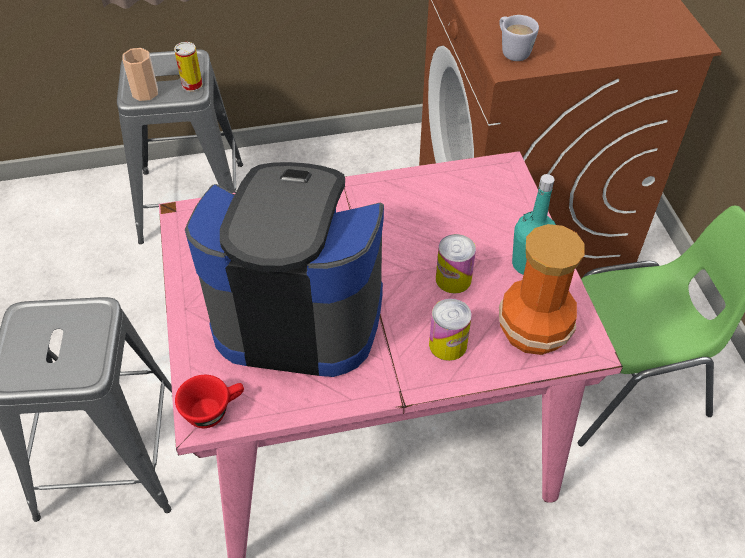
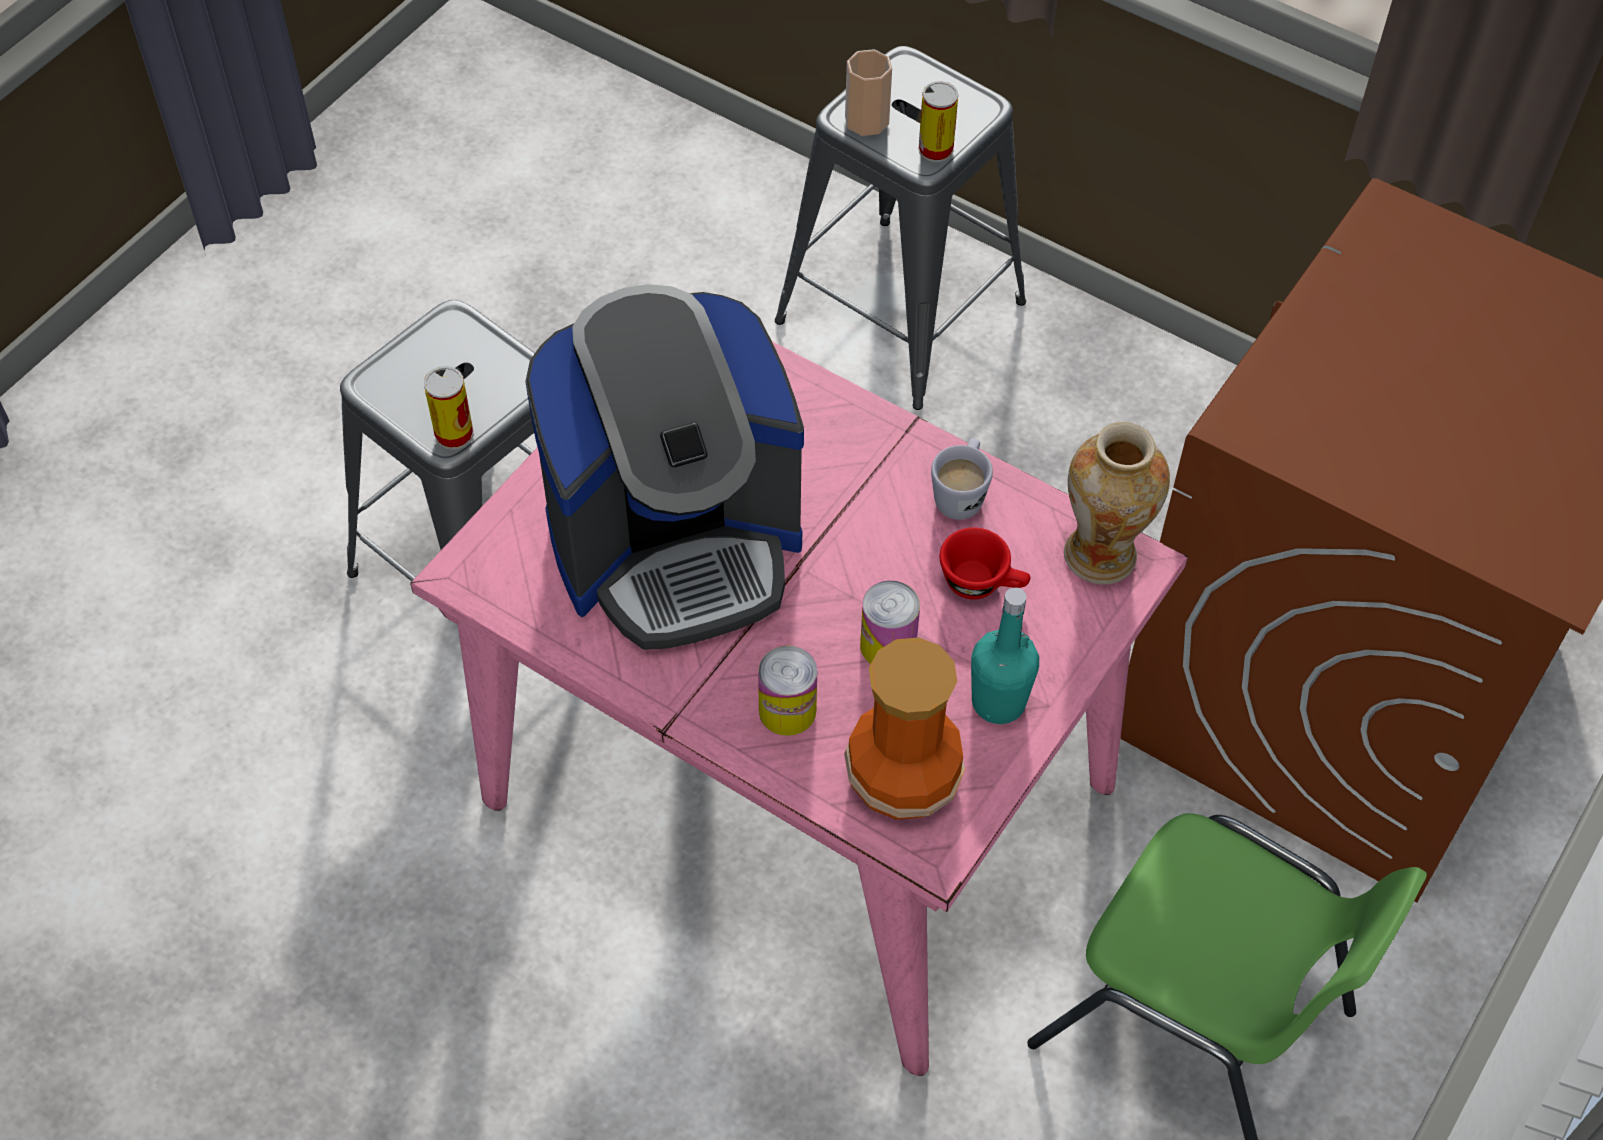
camera: 45 degrees right, 5 degrees up
(89, 368) = (454, 434): none -> can
(214, 410) = (482, 574): red cup -> red cup (982, 583)
(298, 313) = (675, 542): coffee machine -> coffee machine turned 105 degrees clockwise
(488, 175) = (1101, 555): none -> vase
(512, 51) = (1273, 406): white mug -> white mug (961, 495)

